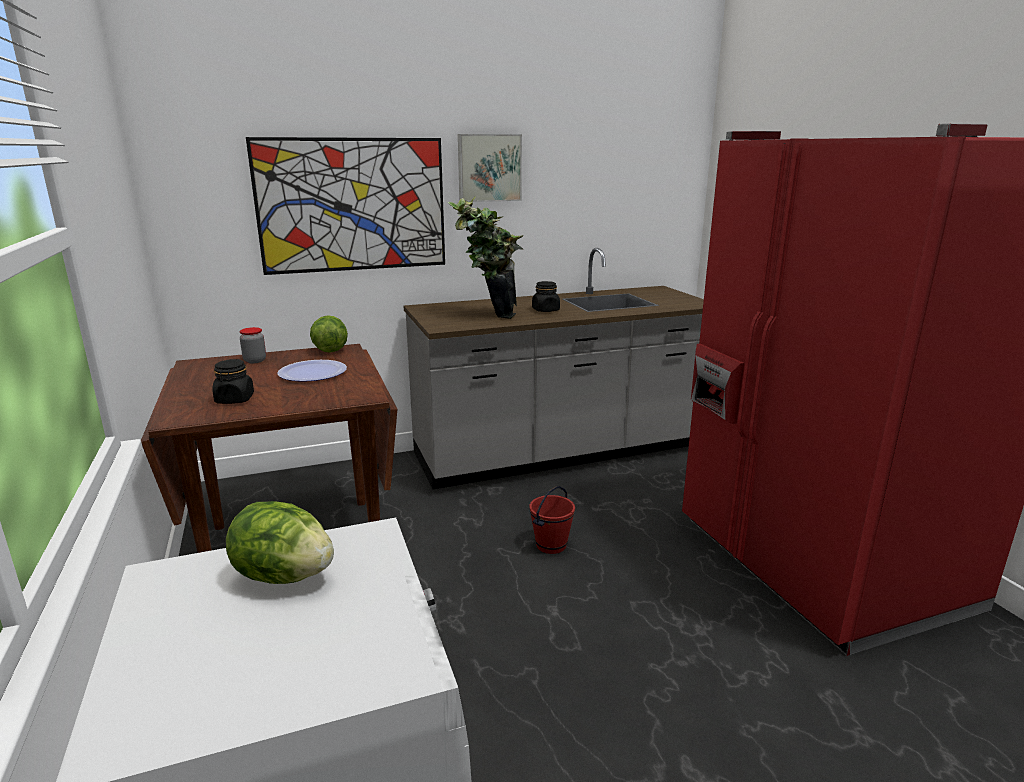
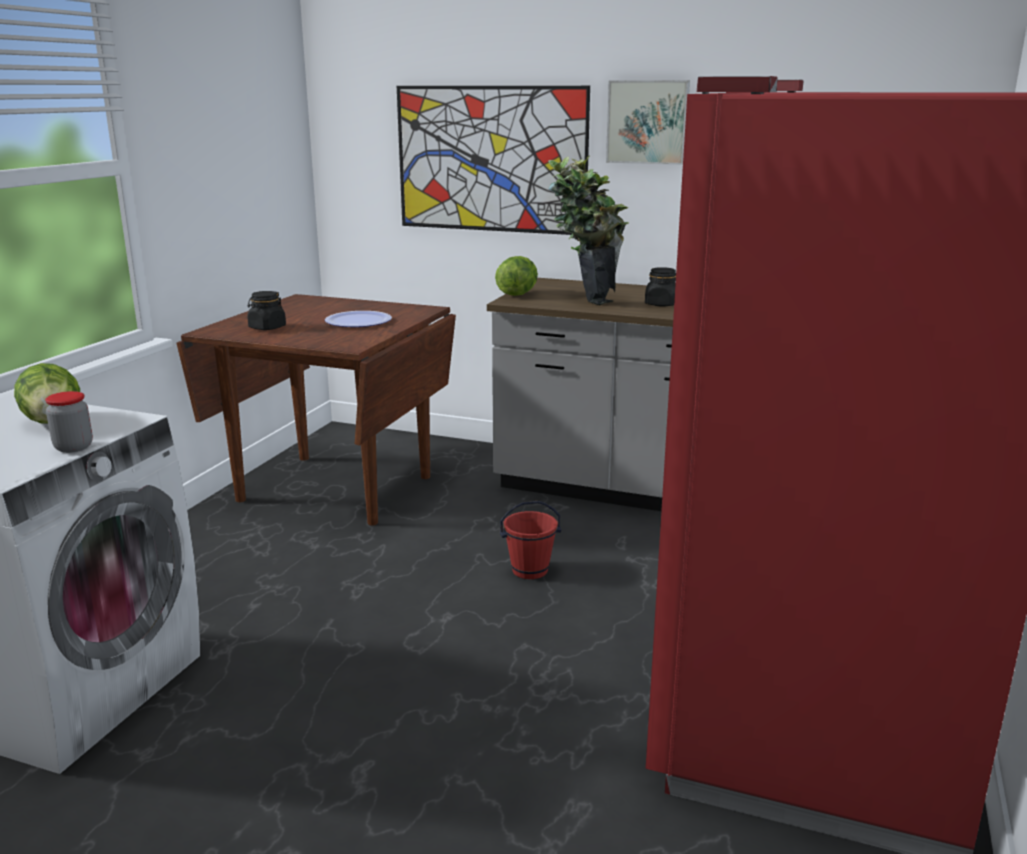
camera: 40 degrees right, 0 degrees up
(255, 360) = (342, 304): jar -> jar (73, 447)
(330, 350) = (412, 307): lettuce -> lettuce (517, 294)

